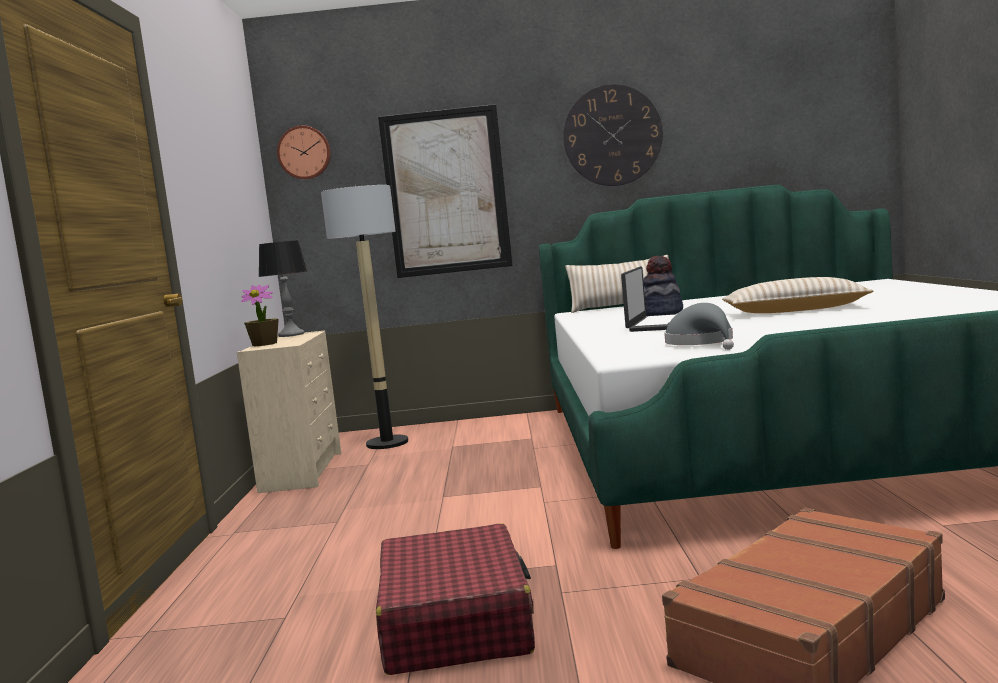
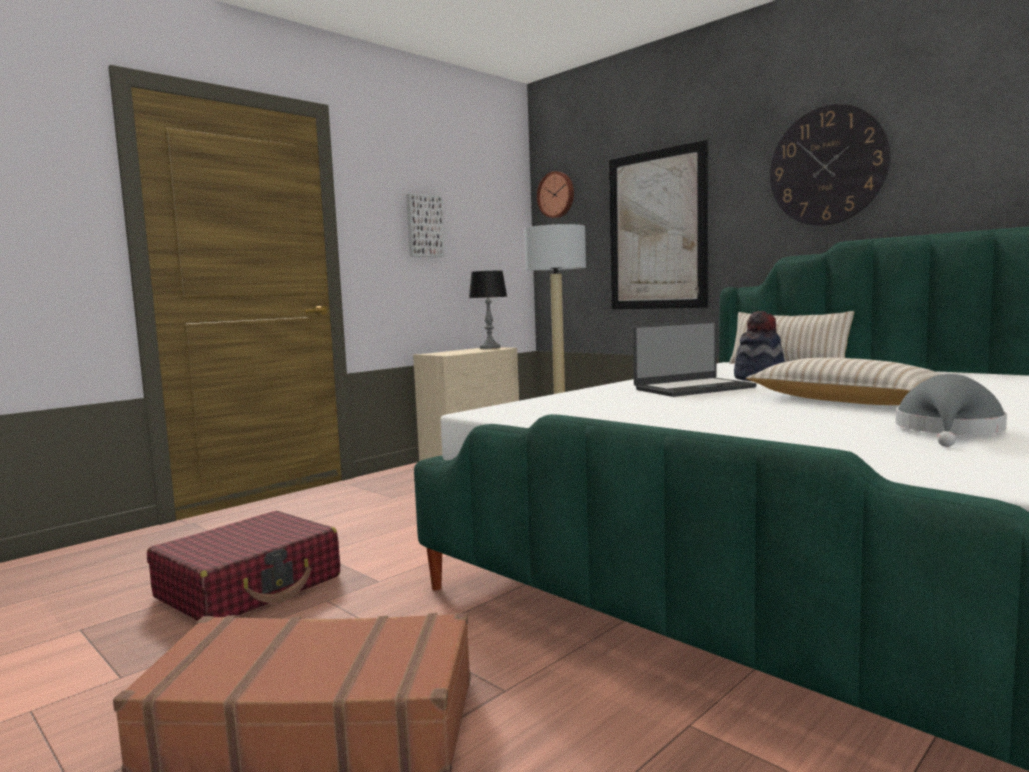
camera: 45 degrees right, 0 degrees up
(213, 187) = (424, 226): none -> picture
(265, 344) = (448, 351): potted plant -> none
(702, 343) = (588, 413): grey hat -> grey hat (949, 431)

